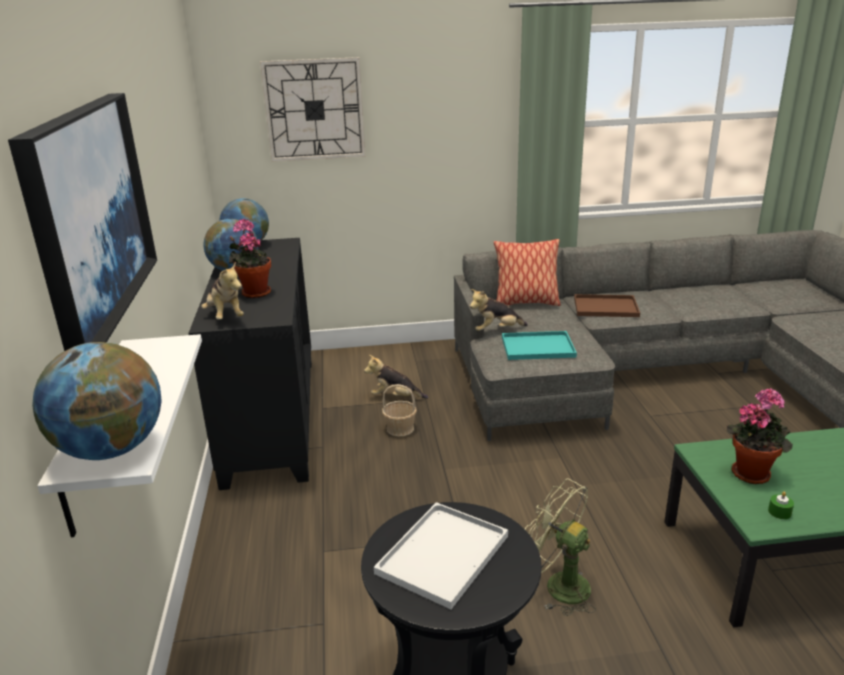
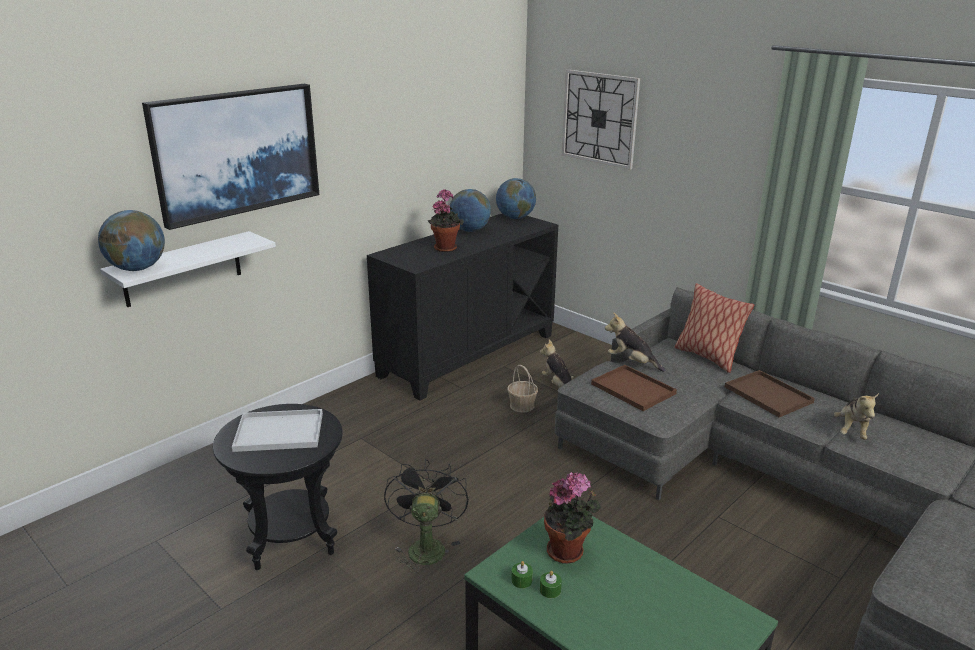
camera: 50 degrees right, 0 degrees up
(225, 316) = (400, 254): plush toy -> plush toy (851, 430)
(539, 346) = (634, 389): turquoise tray -> brown tray
(558, 585) = (425, 546): green fan -> black fan
(801, 503) = (550, 590): none -> green candle

